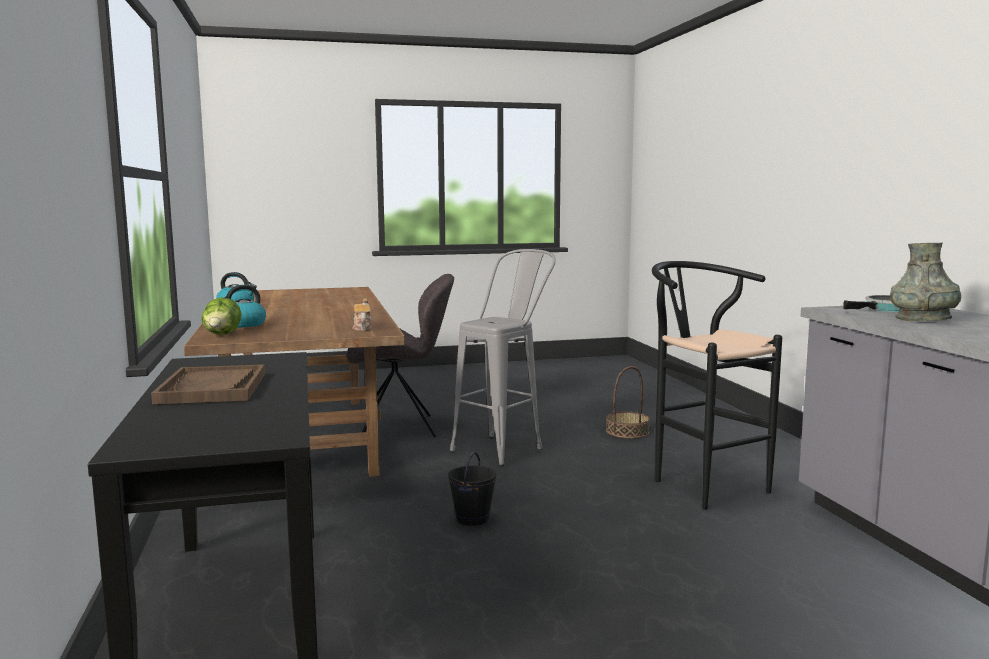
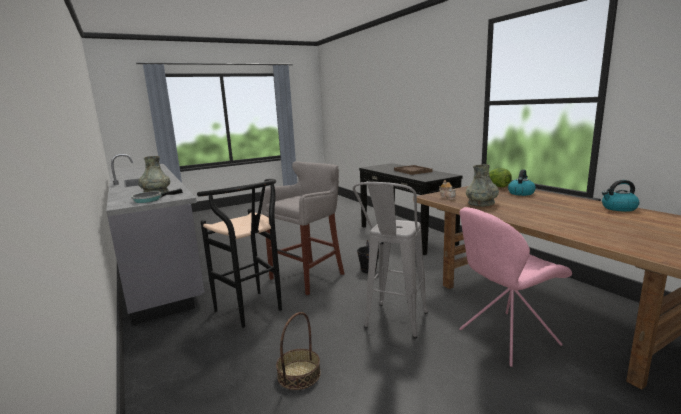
camera: 165 degrees right, 5 degrees up
(346, 319) = (481, 203): none -> grey vase
(400, 428) = (505, 338): grey chair -> pink chair
(603, 526) = (309, 276): none -> grey stool

